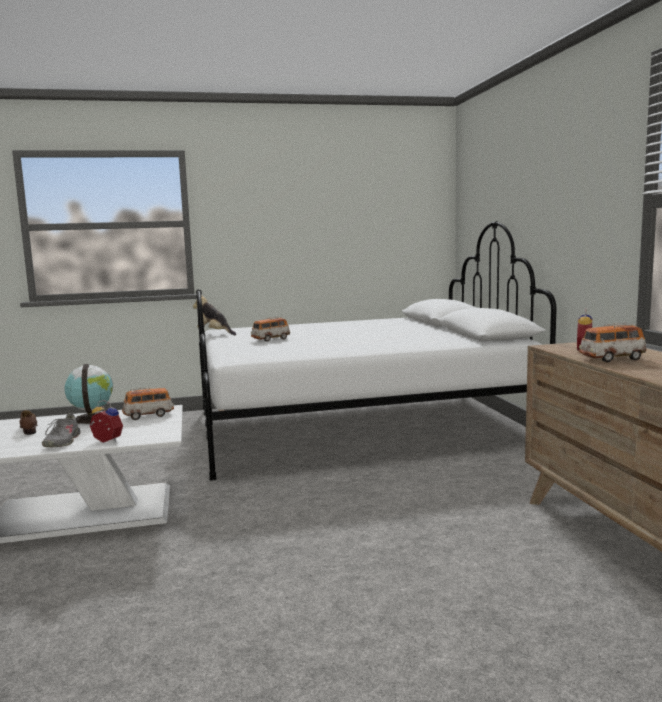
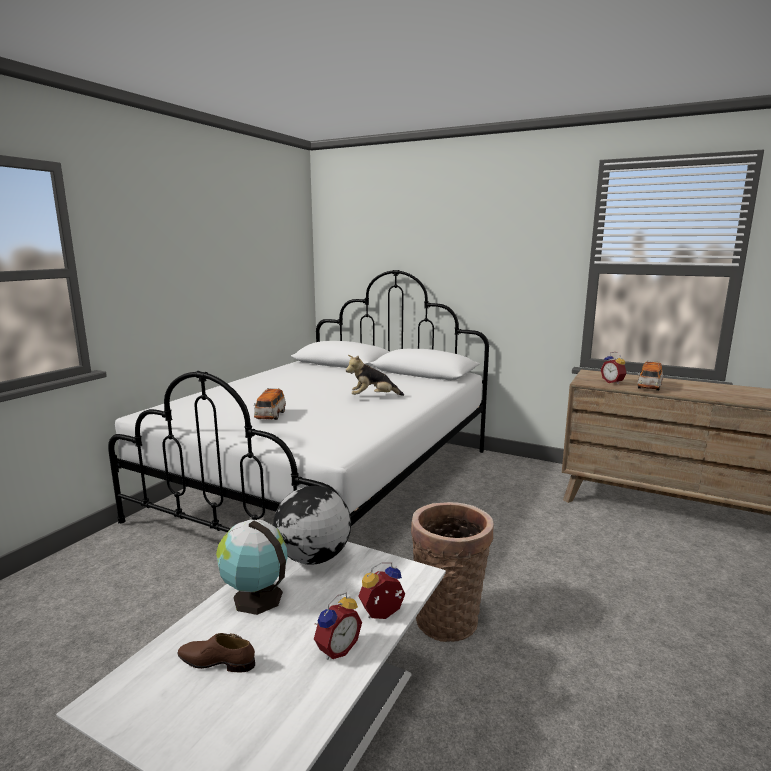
camera: 50 degrees left, 5 degrees up
(62, 442) = (336, 649): grey shoe -> alarm clock
(149, 415) = (313, 558): toy car -> globe
(215, 333) = (164, 422): plush toy -> plush toy (373, 397)
(244, 514) = (448, 617): none -> basket

